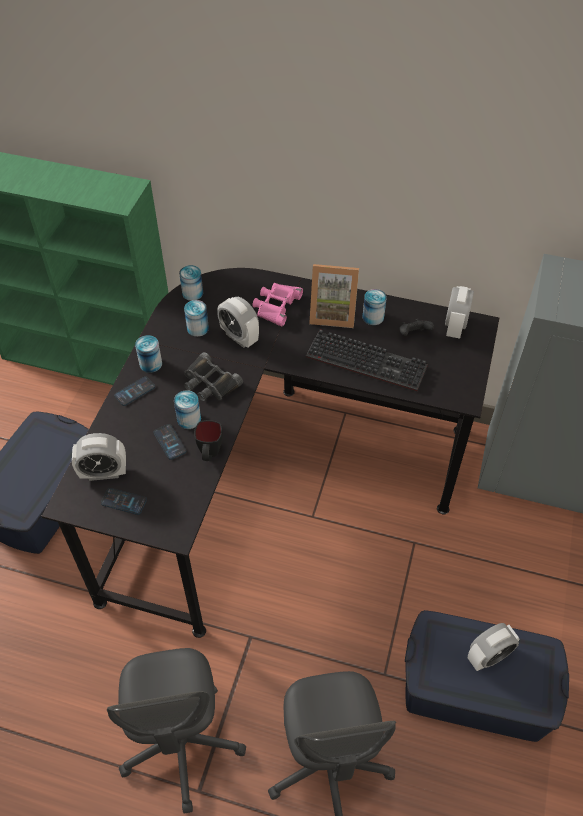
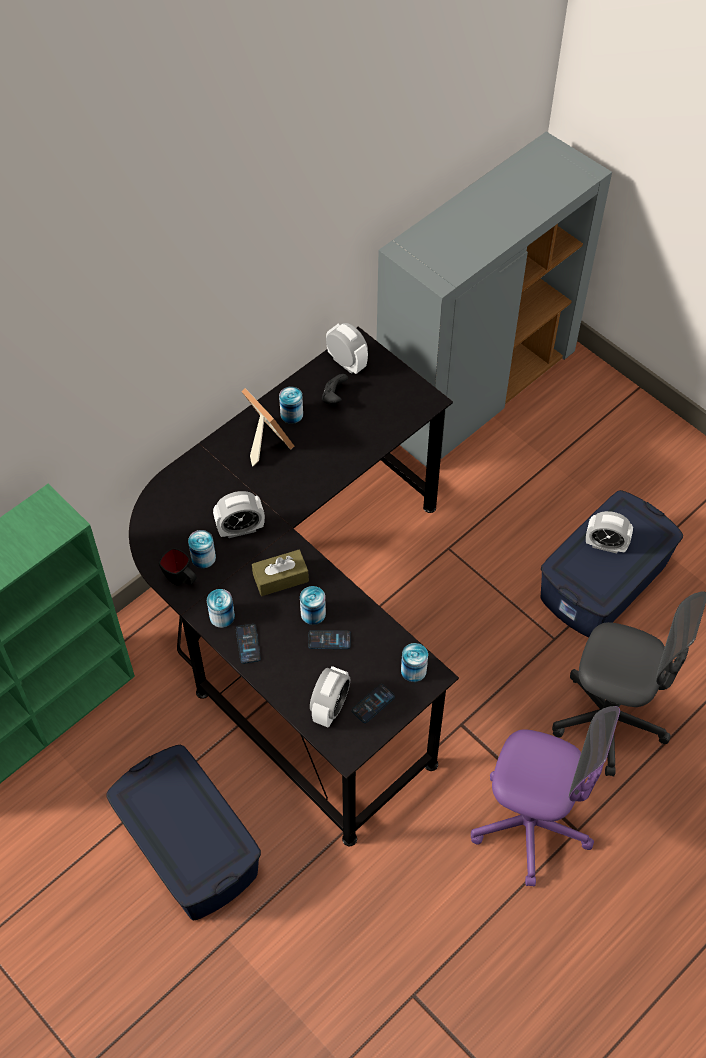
camera: 60 degrees left, 5 degrees up
(182, 744) = (530, 826): grey office chair -> purple office chair
(192, 293) = (151, 541): can -> can (413, 670)
(209, 383) = (280, 578): black binoculars -> brown tissue box
(210, 454) = (364, 614): black mug -> black mug (182, 580)
(276, 306) = (221, 481): pink binoculars -> none
(332, 313) = (264, 442): picture frame -> picture frame turned 75 degrees counterclockwise
(369, 361) = (341, 445): keyboard -> none
(488, 656) = (605, 545): alarm clock -> alarm clock turned 105 degrees clockwise

